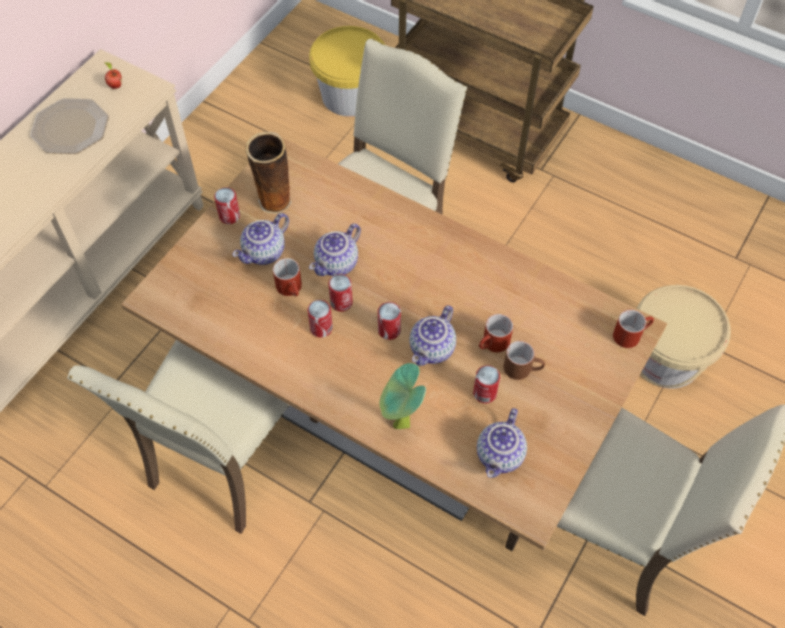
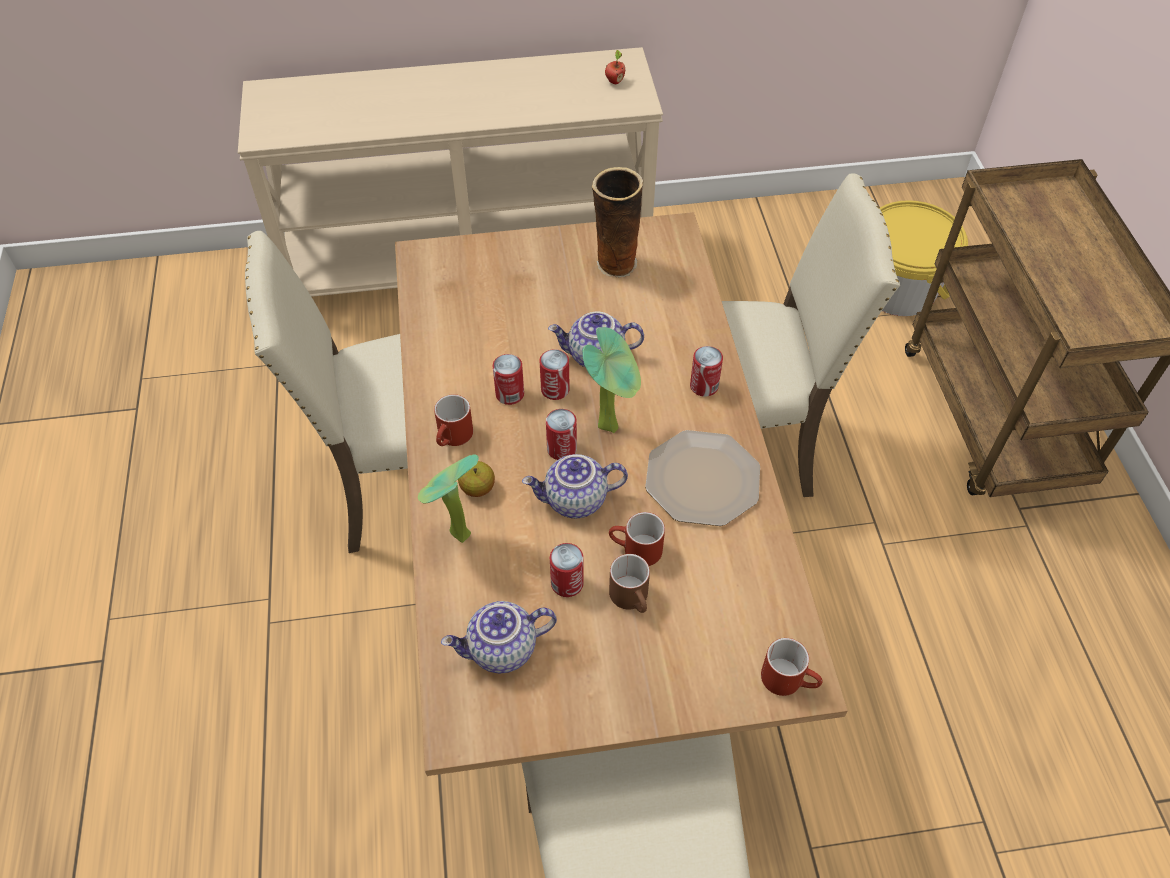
camera: 50 degrees right, 5 degrees down
(71, 128) = (539, 88): plate -> plate (703, 480)
(229, 216) = (564, 245): can -> can (704, 386)
(264, 253) = (550, 296): teapot -> none
(292, 289) = (531, 342): red mug -> red mug (453, 438)
(376, 393) = (477, 488): none -> apple
(396, 293) = (612, 424): none -> potted plant
(665, 358) = (923, 814): beige bucket -> none

